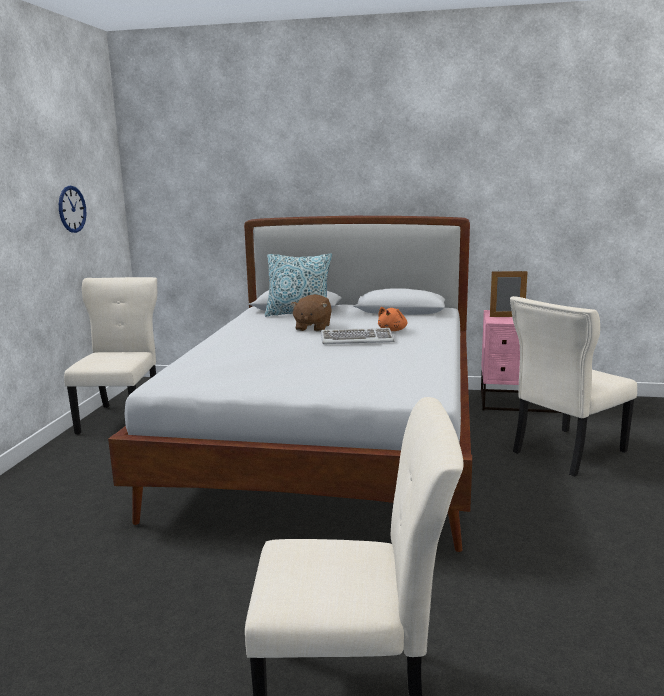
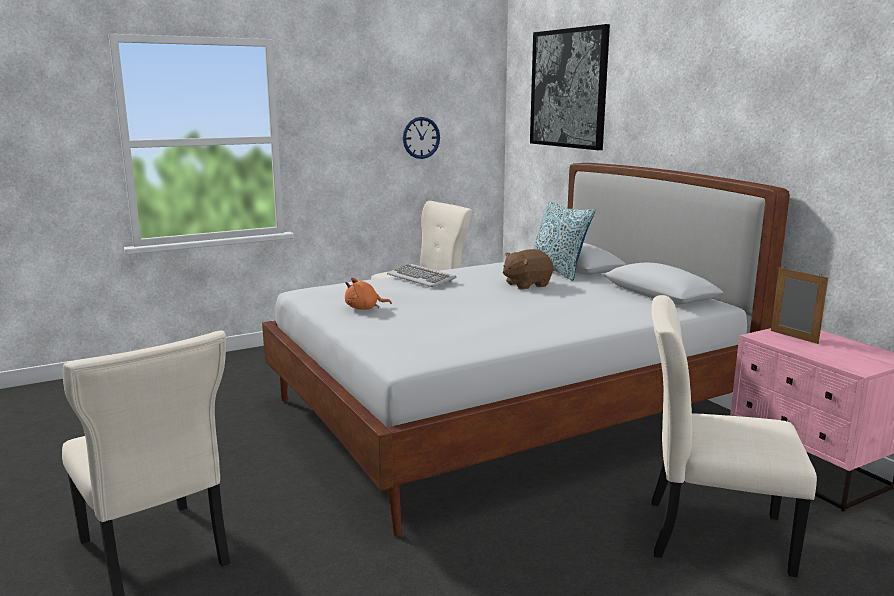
camera: 50 degrees right, 0 degrees up
(219, 152) = (568, 88): none -> picture
(357, 339) = (517, 303): keyboard -> keyboard (422, 278)
(393, 330) = (580, 307): orange plush toy -> orange plush toy (364, 308)

